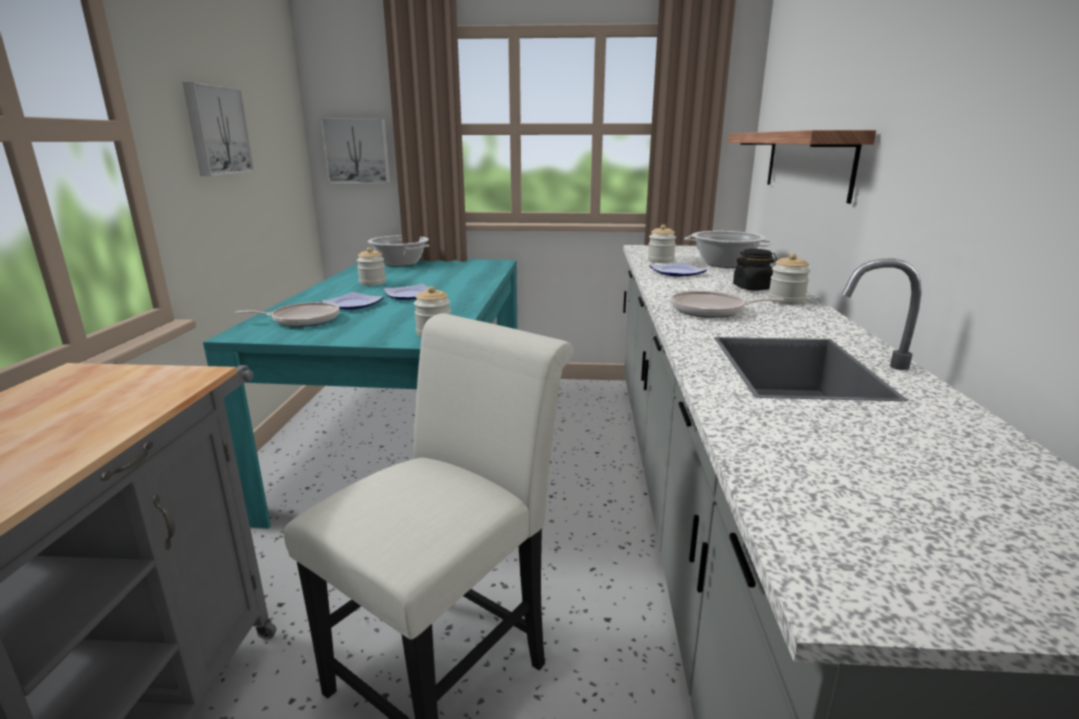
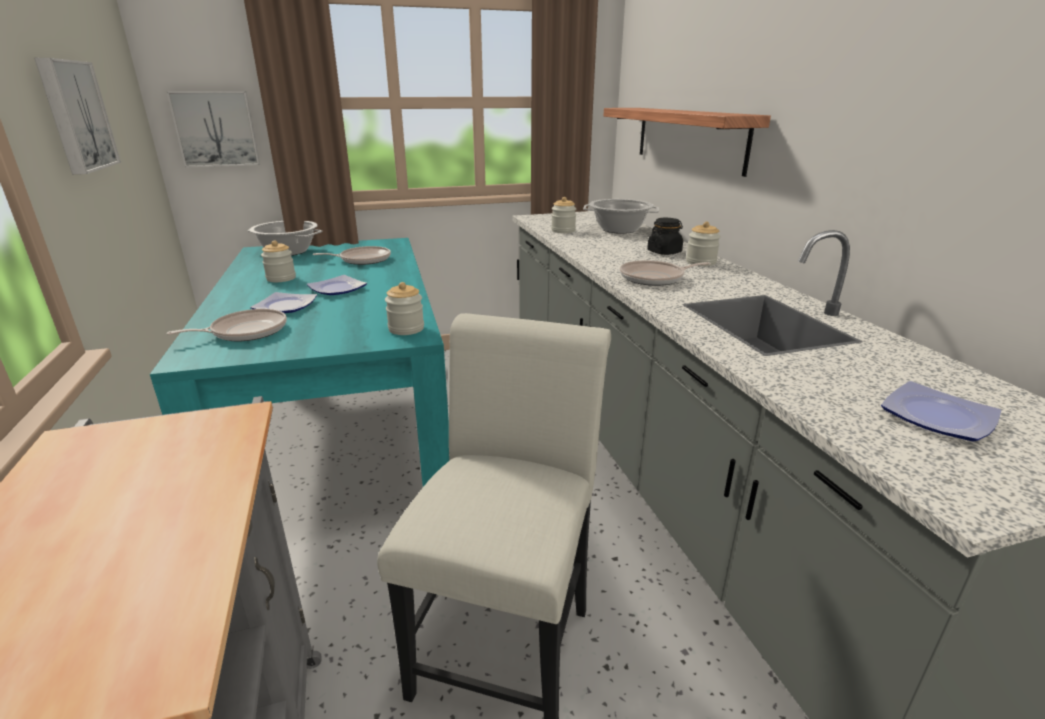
camera: 20 degrees left, 5 degrees up
(456, 274) = (362, 260): none -> frying pan
(677, 272) = (589, 242): plate -> plate (935, 416)

